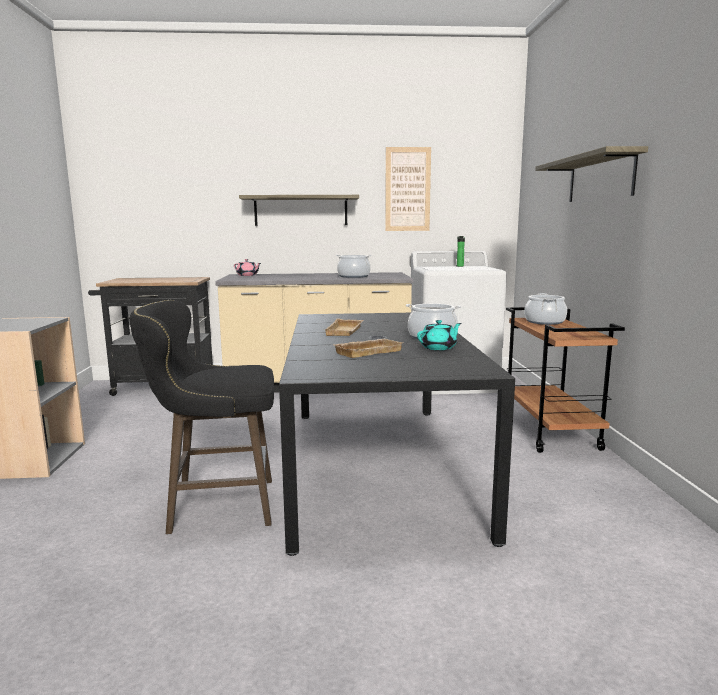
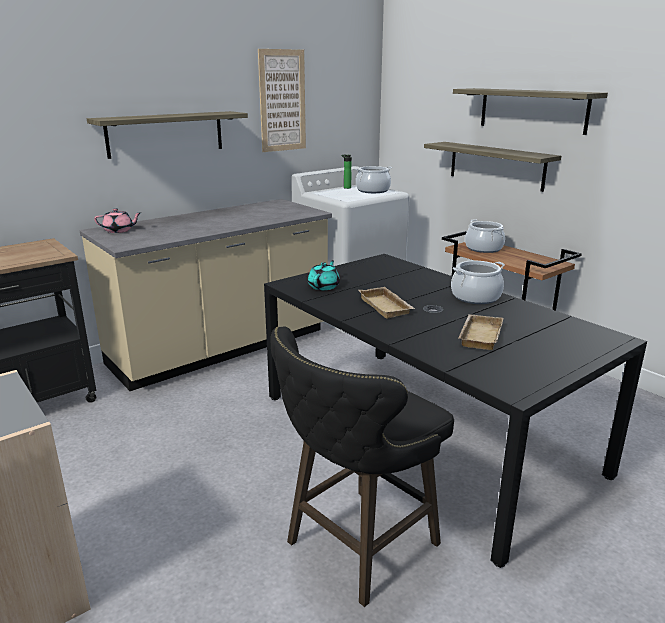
camera: 35 degrees left, 10 degrees up
(353, 276) = (259, 216): cooking pot -> cooking pot (372, 190)
(439, 348) = (516, 313): turquoise teapot -> turquoise teapot (324, 286)
(578, 240) = (496, 165): none -> shelf

